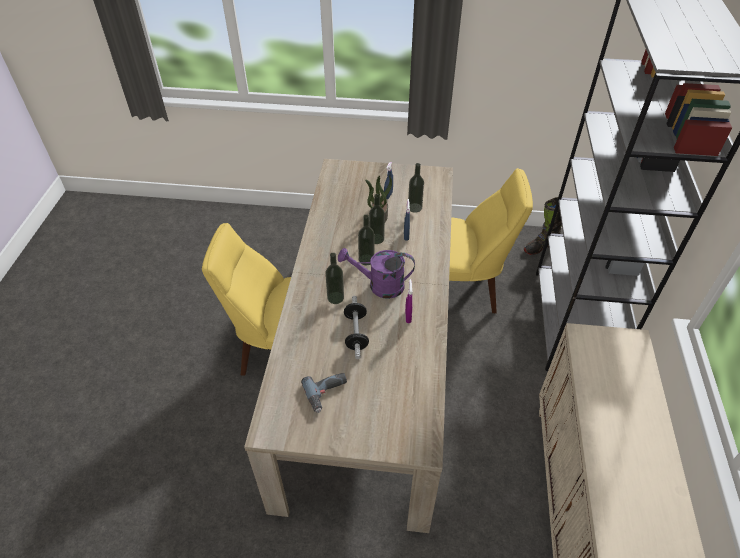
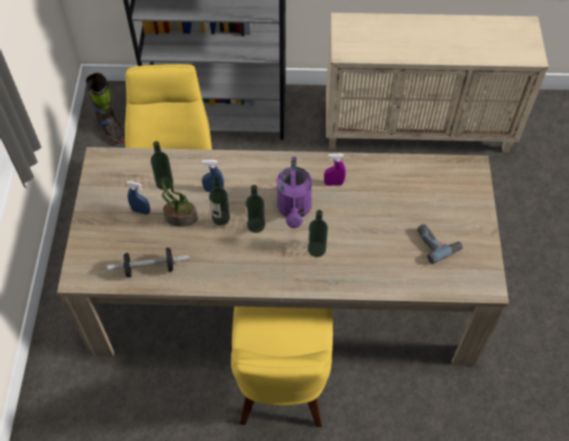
camera: 95 degrees left, 10 degrees up
(356, 333) = (362, 226): dumbbell -> dumbbell (150, 268)

